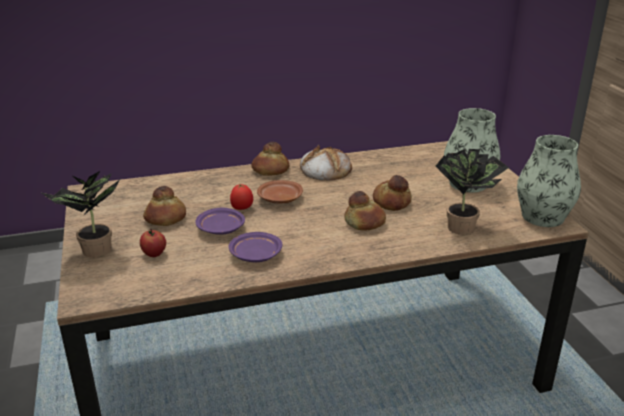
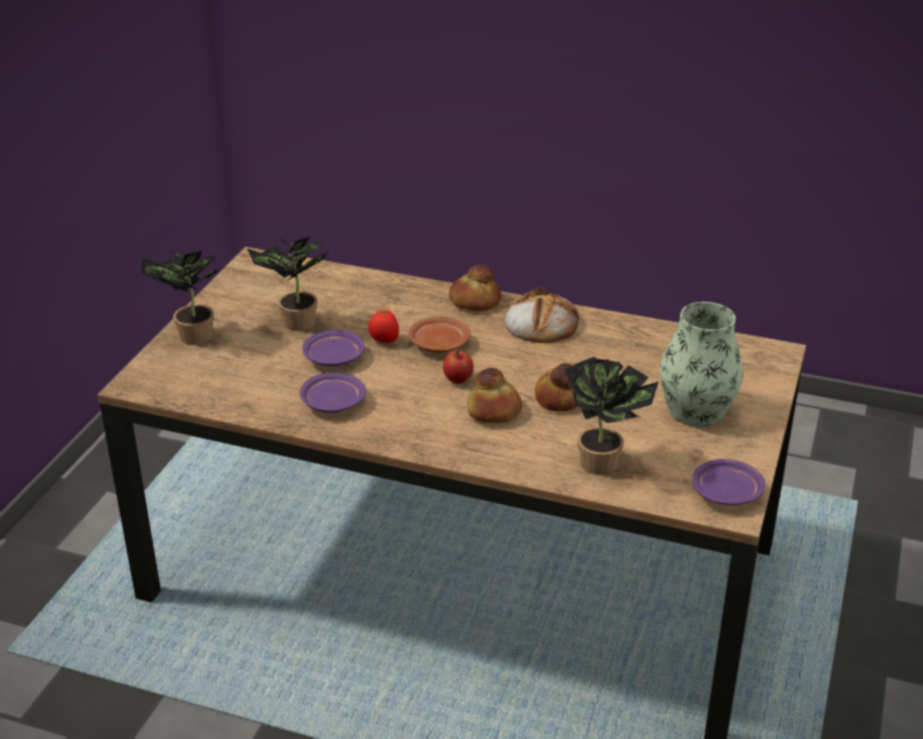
camera: 35 degrees right, 5 degrees up
(154, 254) = (241, 361): apple -> apple (458, 379)
(165, 218) = (294, 324): bread -> potted plant
(542, 216) = (727, 492): vase -> purple plate

